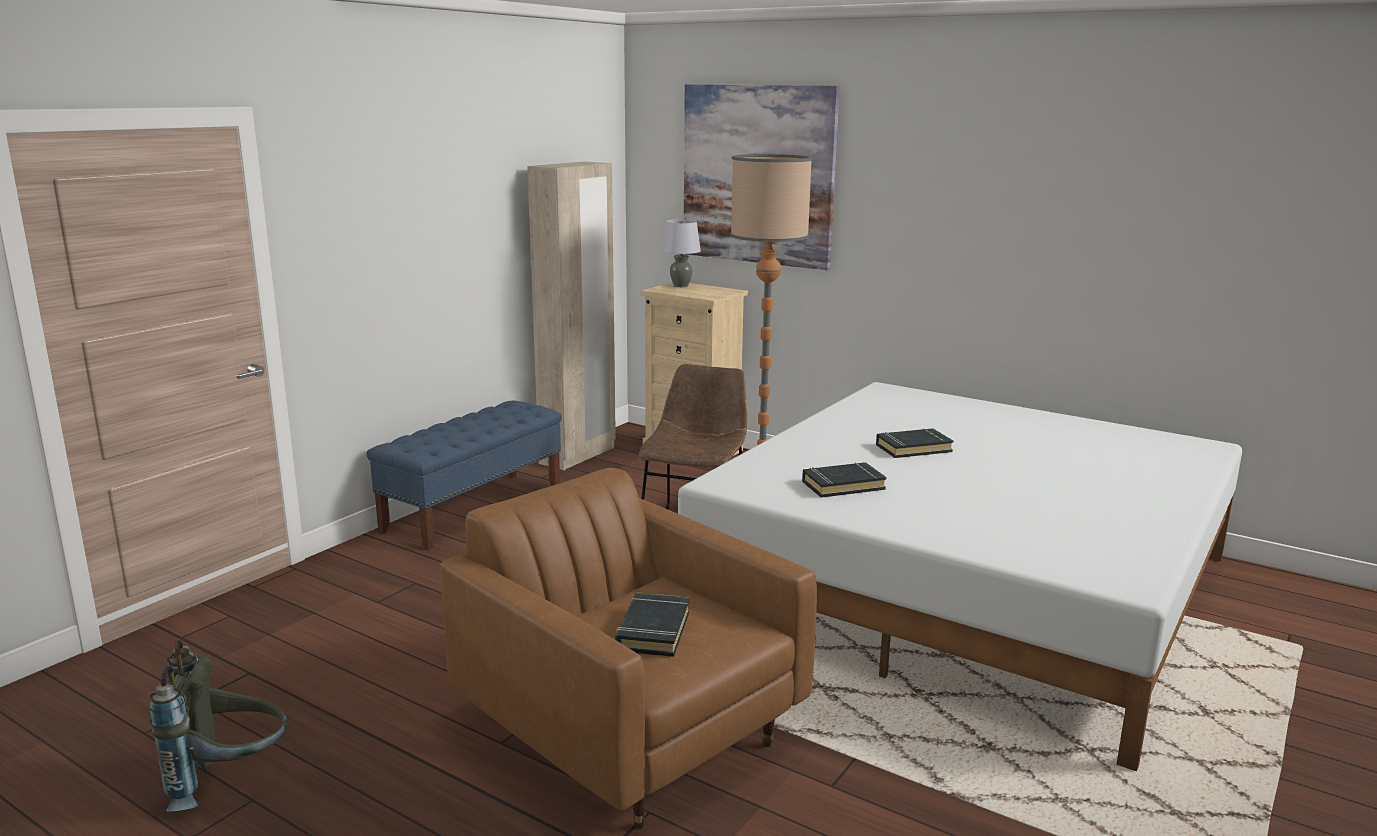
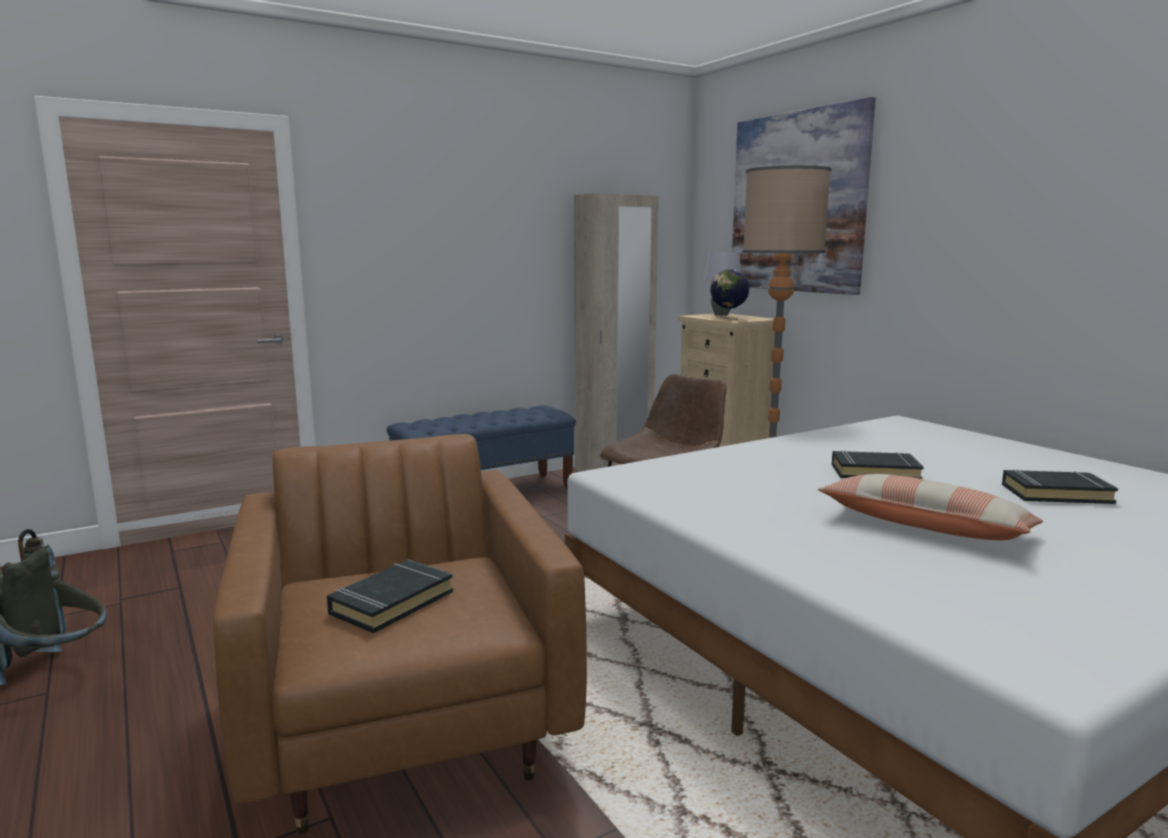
camera: 25 degrees right, 5 degrees down
(699, 294) = (728, 319): none -> globe
(843, 485) = (745, 494): black book -> black book (1055, 493)
(988, 494) = (925, 527): none -> pillow

